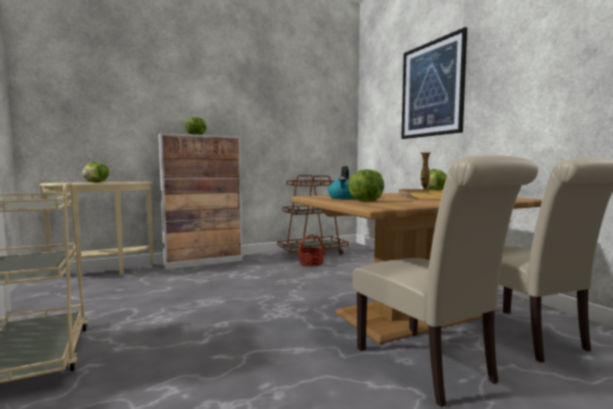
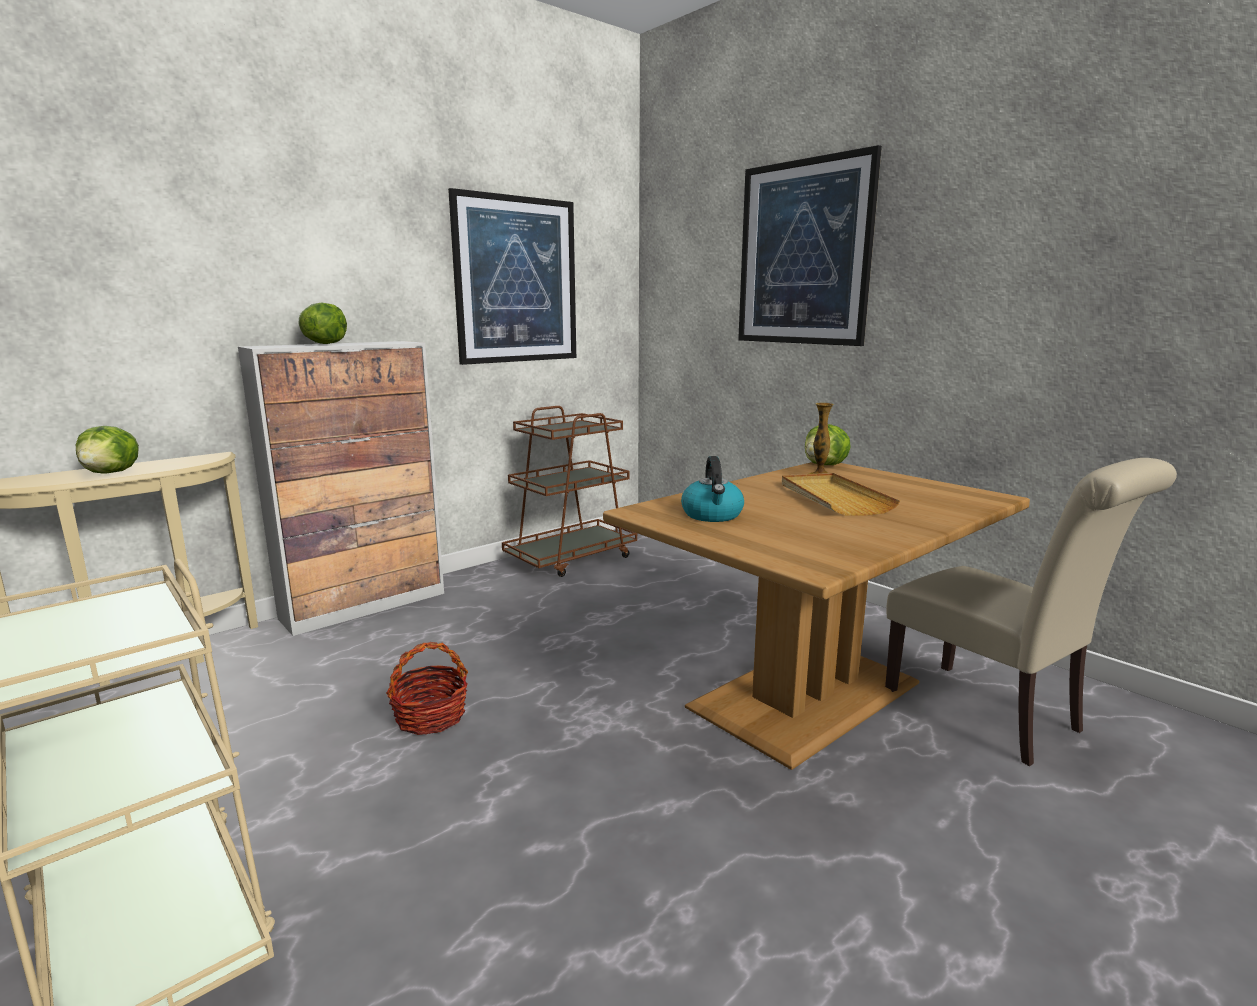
camera: 15 degrees left, 10 degrees up
(292, 113) = (516, 280): none -> picture
(311, 263) = (583, 588): basket -> basket (430, 717)
(366, 201) = (768, 533): lettuce -> none
(430, 368) = (887, 807): beige chair -> none

